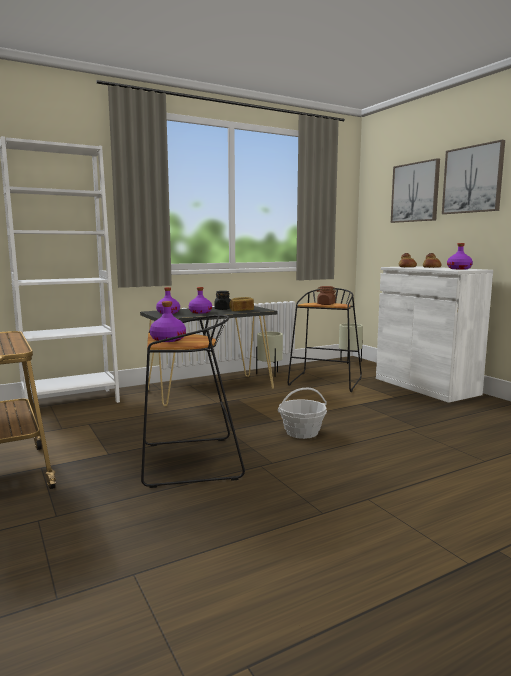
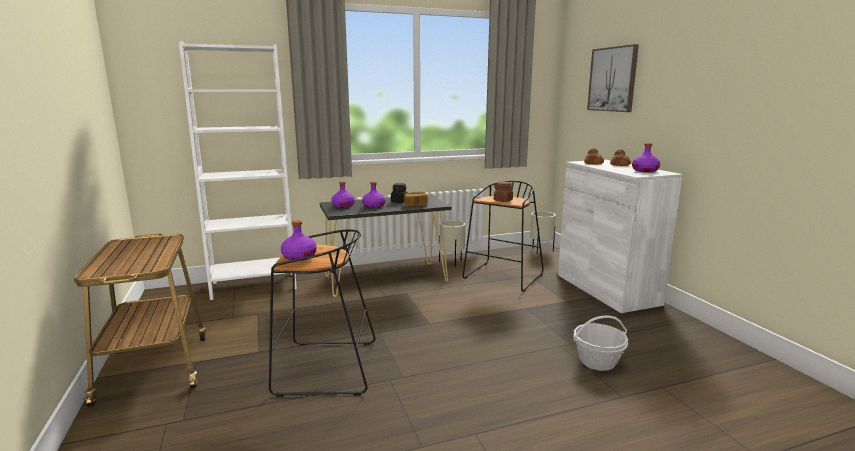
camera: 10 degrees right, 5 degrees up
(302, 432) = (449, 341): basket -> basket (597, 361)
(473, 179) = (669, 70): picture -> none

